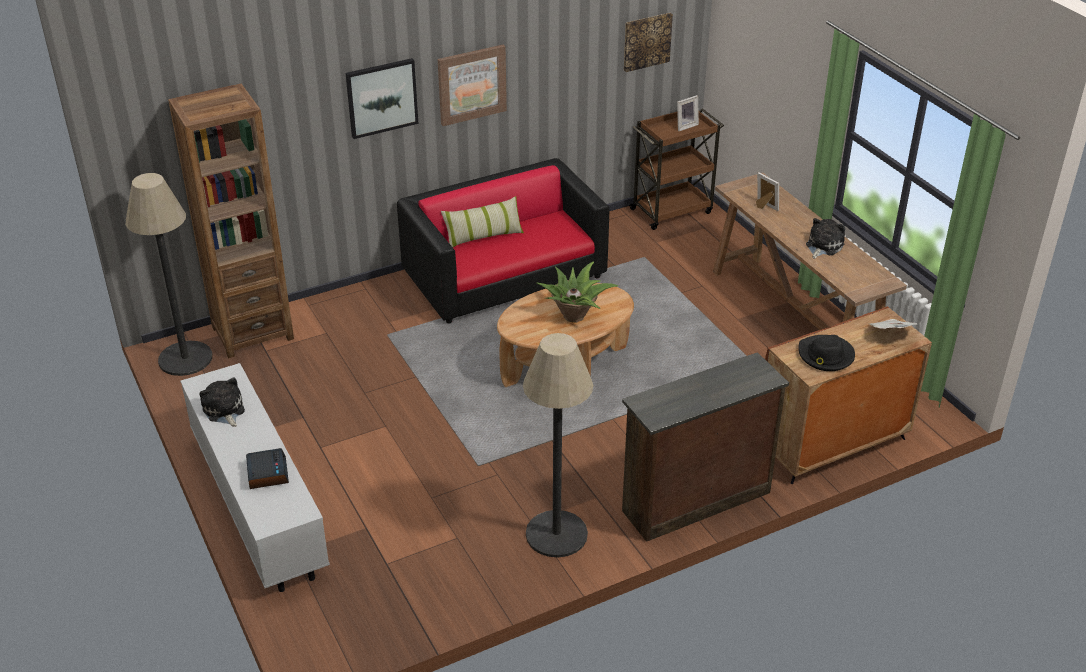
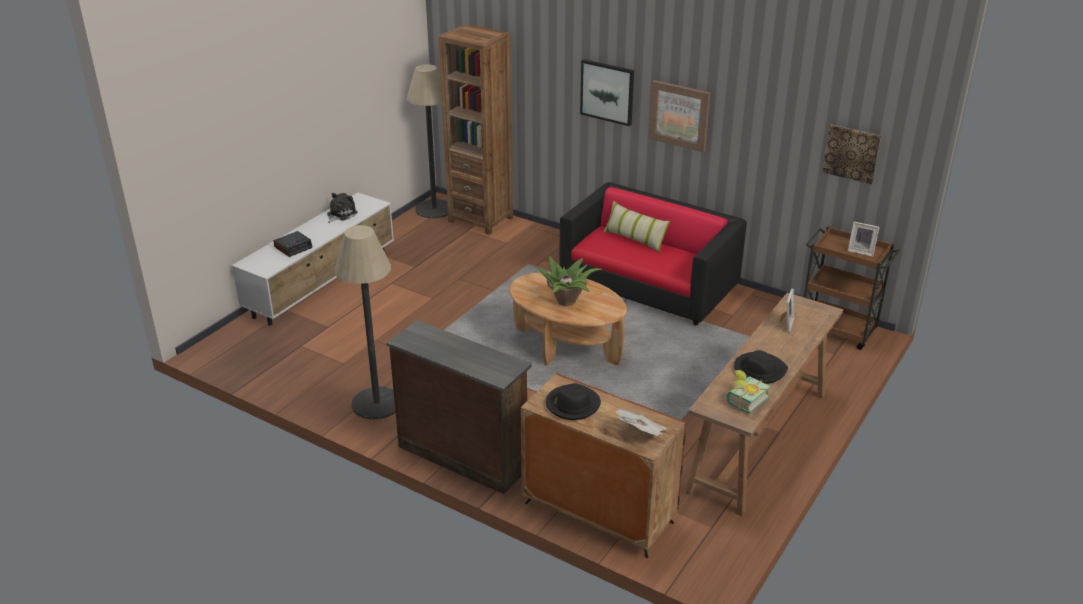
camera: 60 degrees right, 5 degrees down
(823, 246) = (759, 370): plush toy -> black hat
(860, 270) = (743, 400): none -> book

